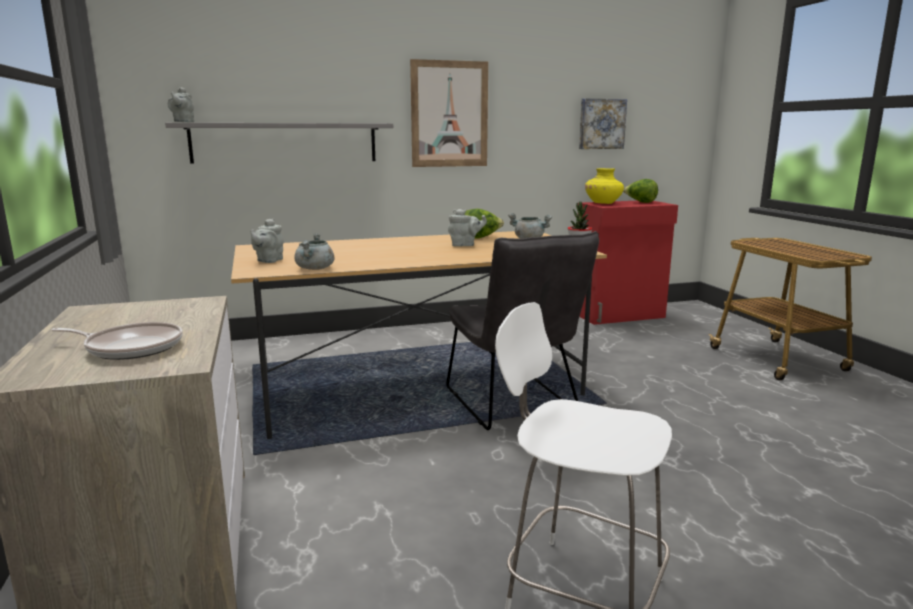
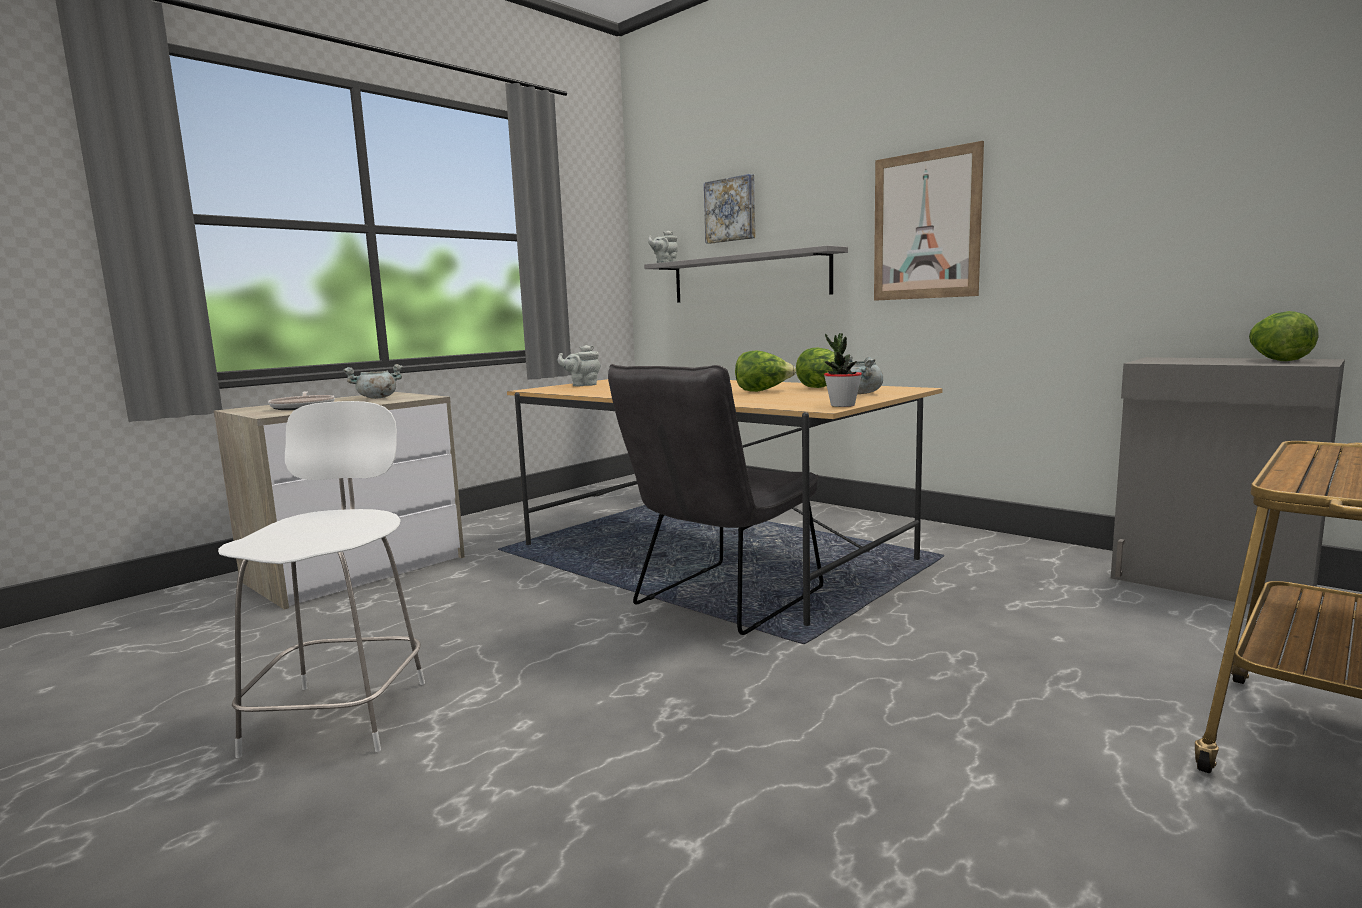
camera: 60 degrees right, 5 degrees down
(315, 269) = (568, 392): grey cooking pot -> grey cooking pot (377, 398)
(465, 245) = (763, 391): grey teapot -> lettuce
(601, 124) = (1214, 209): picture -> picture (731, 210)
(603, 203) = (1177, 359): yellow vase -> none
(619, 315) = (1210, 584): red cabinet -> grey cabinet

